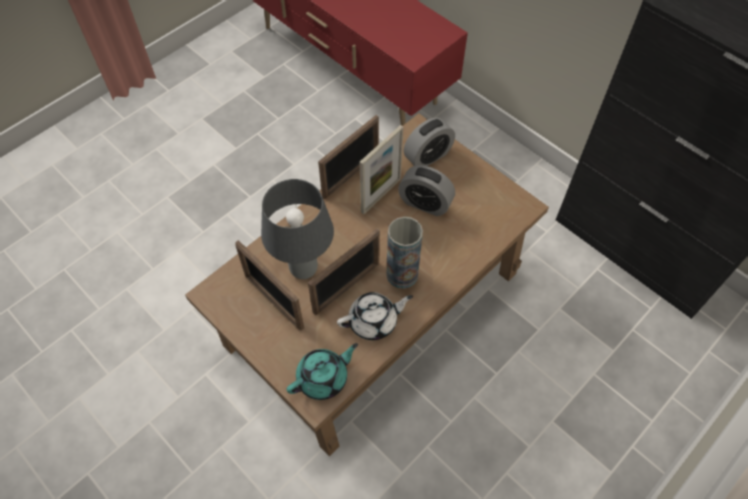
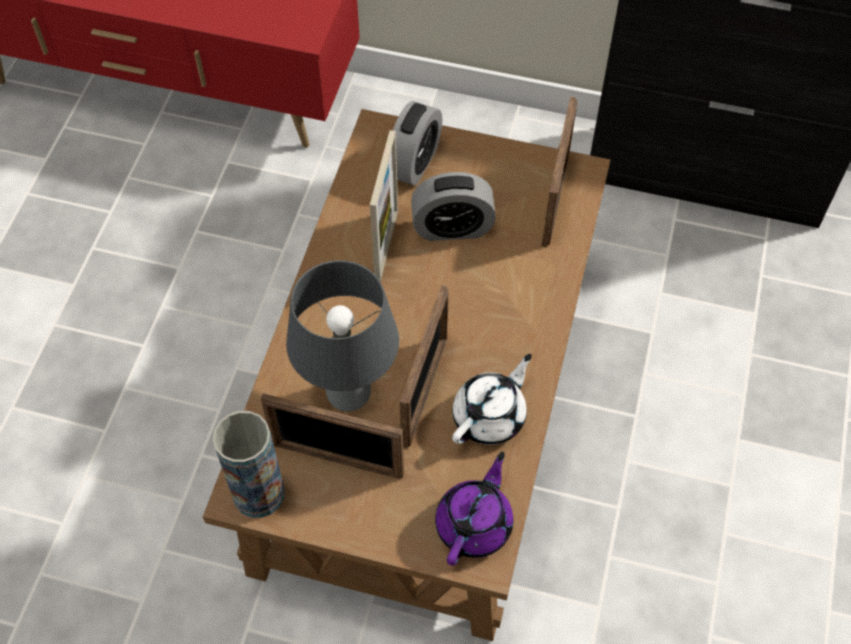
camera: 30 degrees left, 0 degrees up
(323, 378) = (475, 524): turquoise teapot -> purple teapot
(351, 175) = (326, 236): picture frame -> picture frame (555, 199)
(402, 274) = (485, 336): vase -> vase (258, 493)

